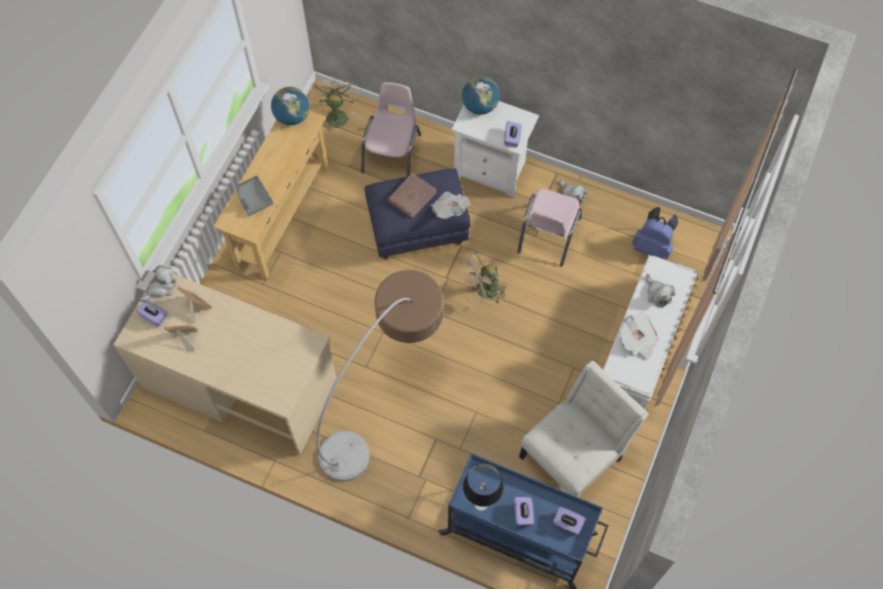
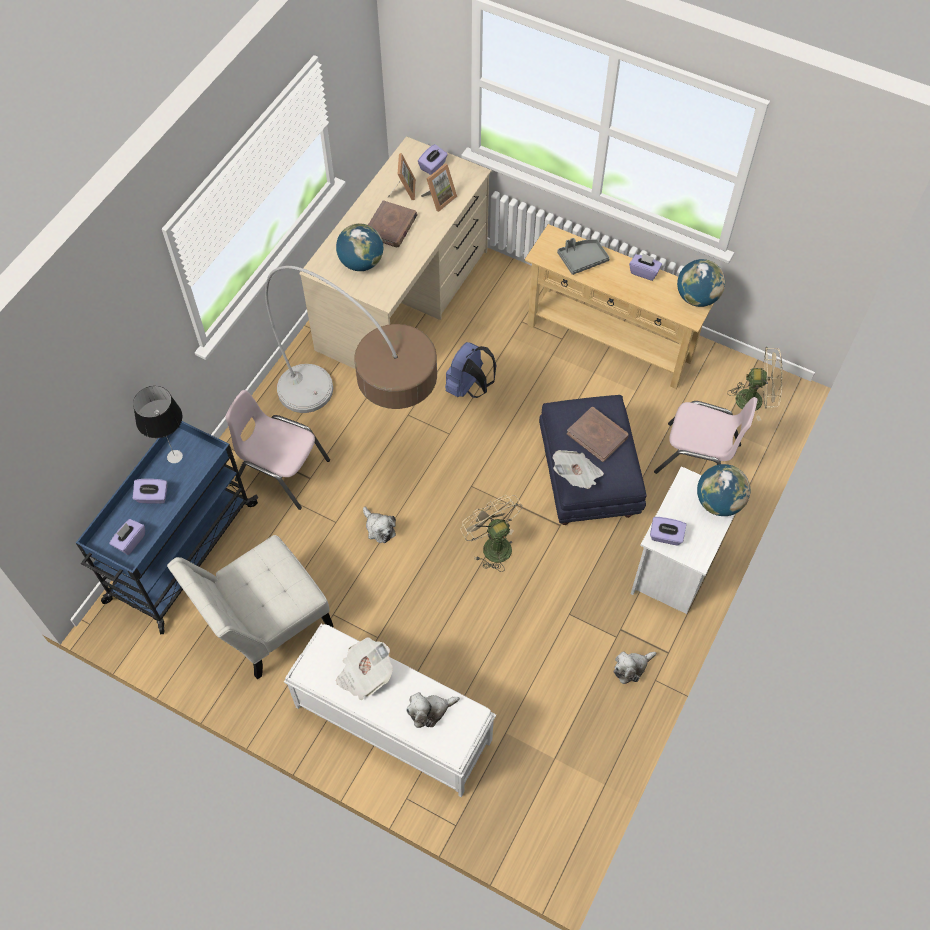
camera: 95 degrees right, 5 degrees down
(161, 287) = (466, 171): plush toy -> plush toy (379, 528)
(229, 345) = (391, 226): none -> brown book
(266, 153) = (644, 272): none -> purple tissue box
(274, 365) = (361, 262): none -> globe
(548, 235) = (571, 629): pink chair -> pink chair (282, 470)
(575, 454) = (264, 624): white chair -> white chair turned 90 degrees clockwise
(652, 246) = (545, 765): blue backpack -> blue backpack (469, 387)

